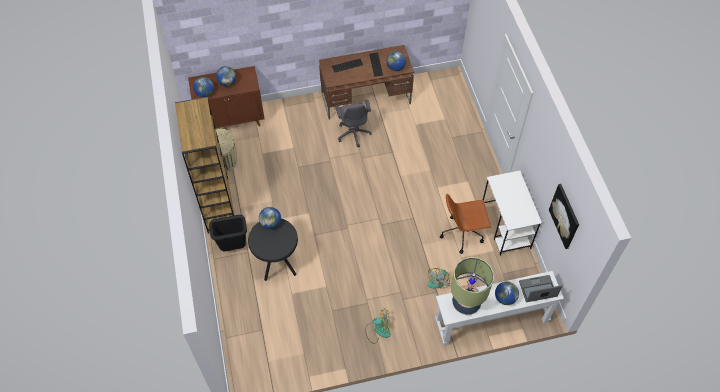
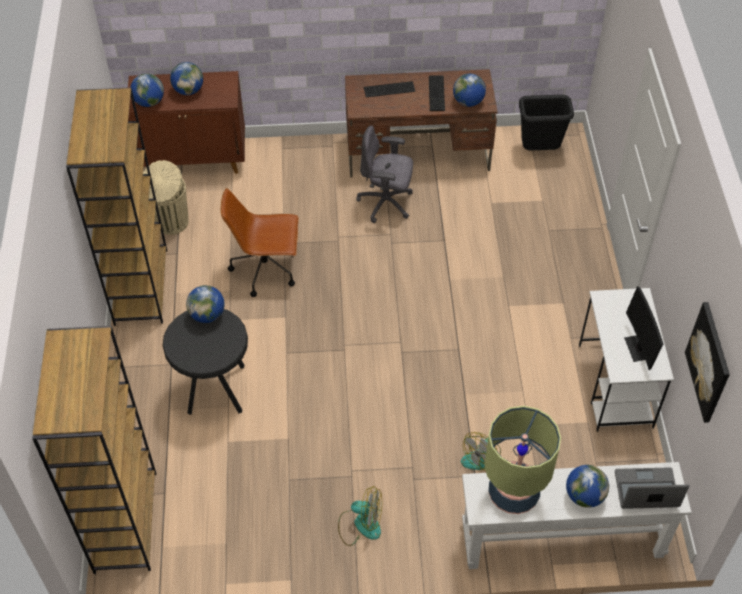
camera: 10 degrees right, 5 degrees down
(233, 247) = (149, 353): black trash can -> black trash can (539, 150)
(243, 350) = (125, 521): none -> brown bookcase
(353, 133) = (386, 203): grey office chair -> grey office chair turned 105 degrees clockwise
(462, 233) = (538, 386): brown office chair -> brown office chair (266, 269)
(520, 207) = (640, 348): none -> monitor

